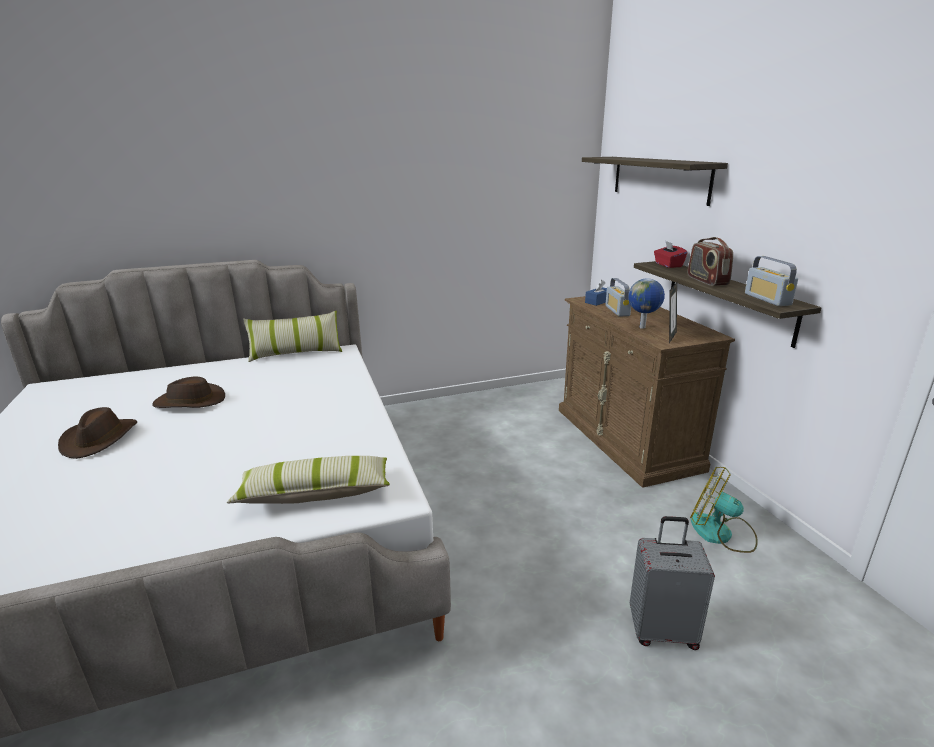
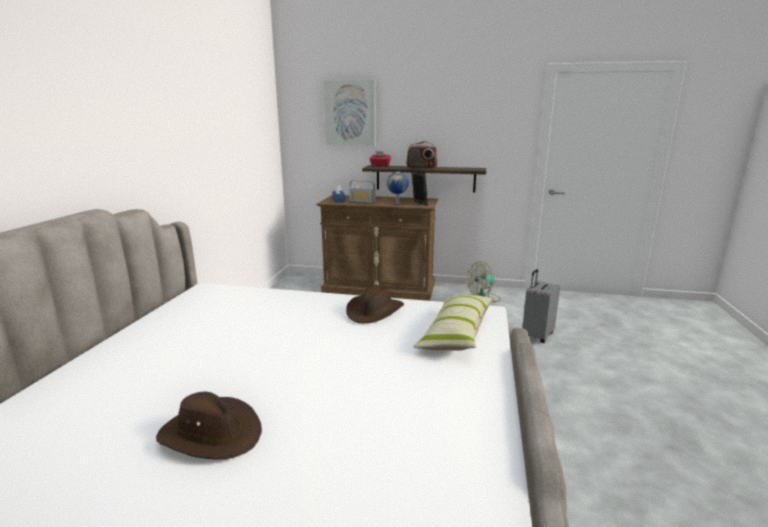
camera: 60 degrees left, 5 degrees down
(190, 402) = (196, 370): brown hat -> brown hat (374, 311)
(296, 353) = (167, 306): pillow -> none
(659, 178) = (350, 113): shelf -> picture
(767, 299) = (465, 169): radio -> none

